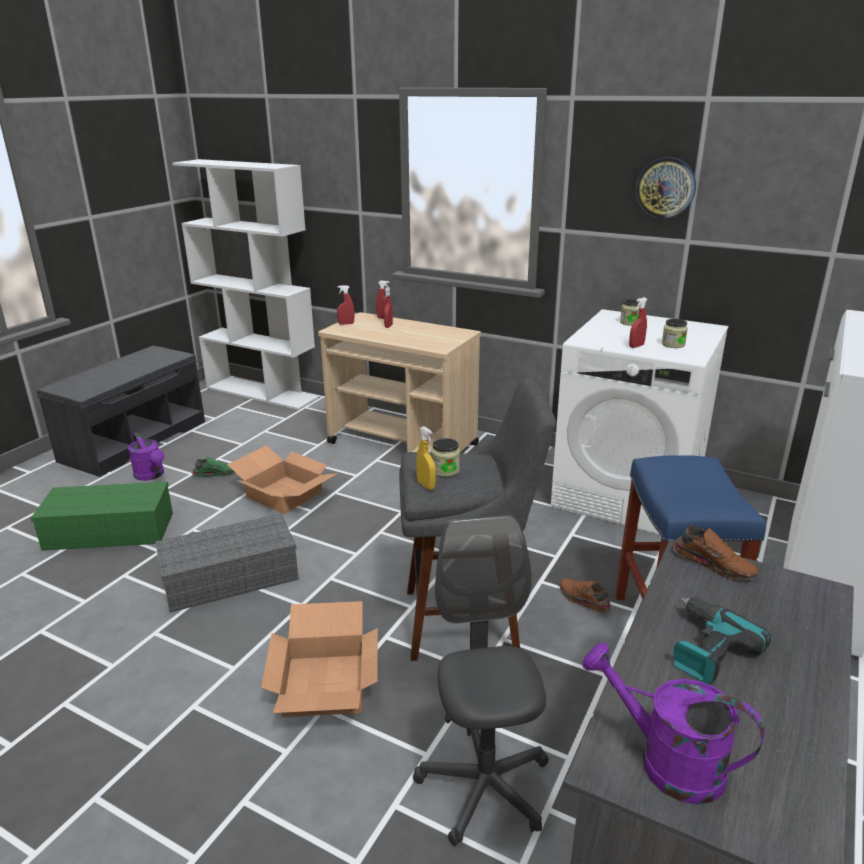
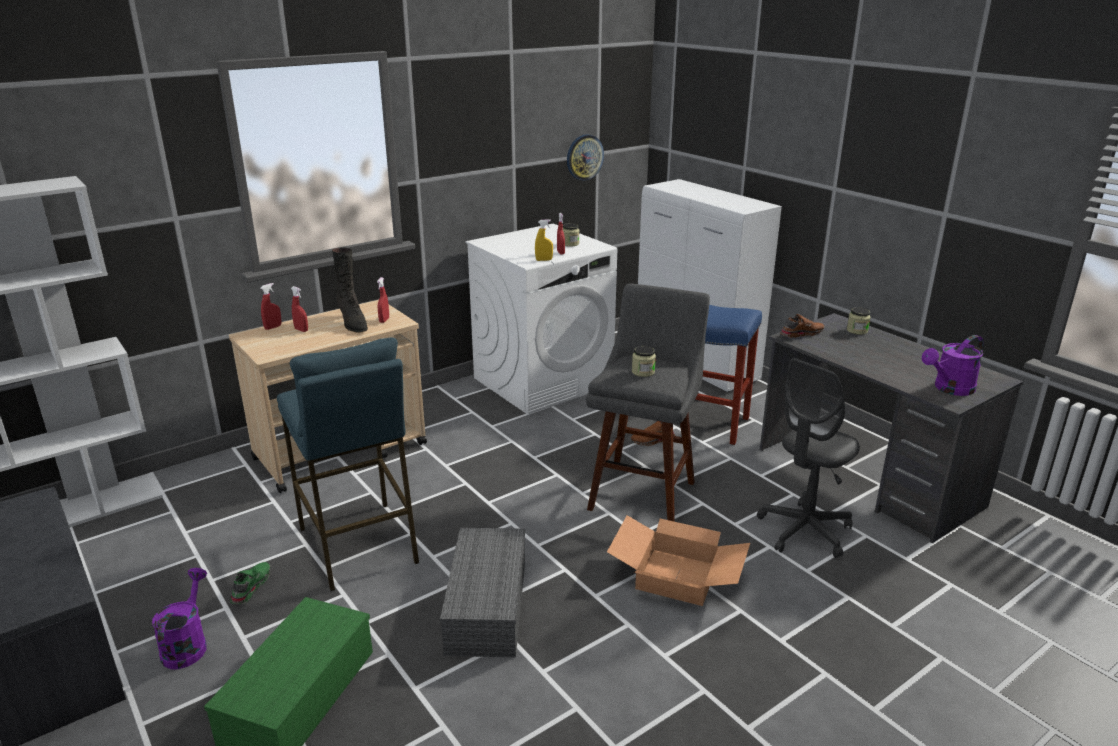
camera: 65 degrees left, 0 degrees up
(151, 475) = (187, 645): purple watering can -> purple watering can turned 75 degrees counterclockwise
(283, 494) = (358, 545): cardboard box -> blue stool
(346, 324) = (257, 347): red spray bottle -> red spray bottle (384, 320)
(419, 335) = (353, 323): none -> black boot
(426, 485) = (660, 383): yellow spray bottle -> yellow spray bottle (544, 260)
(484, 786) = (804, 531): grey office chair -> grey office chair turned 60 degrees counterclockwise
(630, 322) = (509, 242): jar -> jar (857, 330)
(665, 187) = (495, 126): wall clock -> wall clock (584, 157)
(705, 649) = (873, 357): power drill -> none

